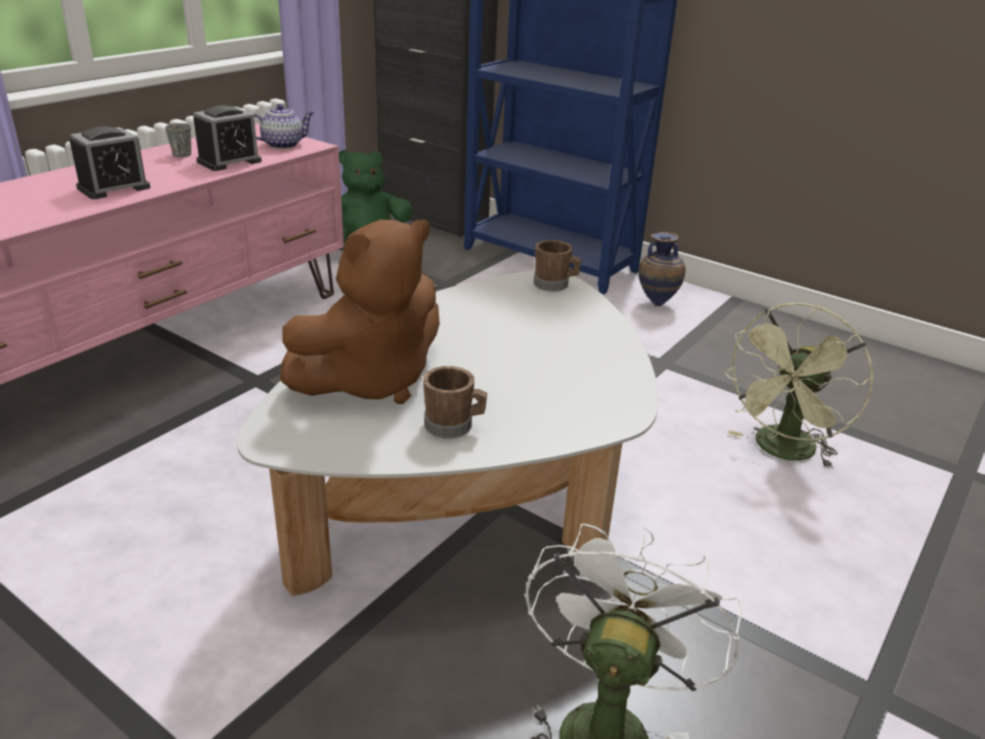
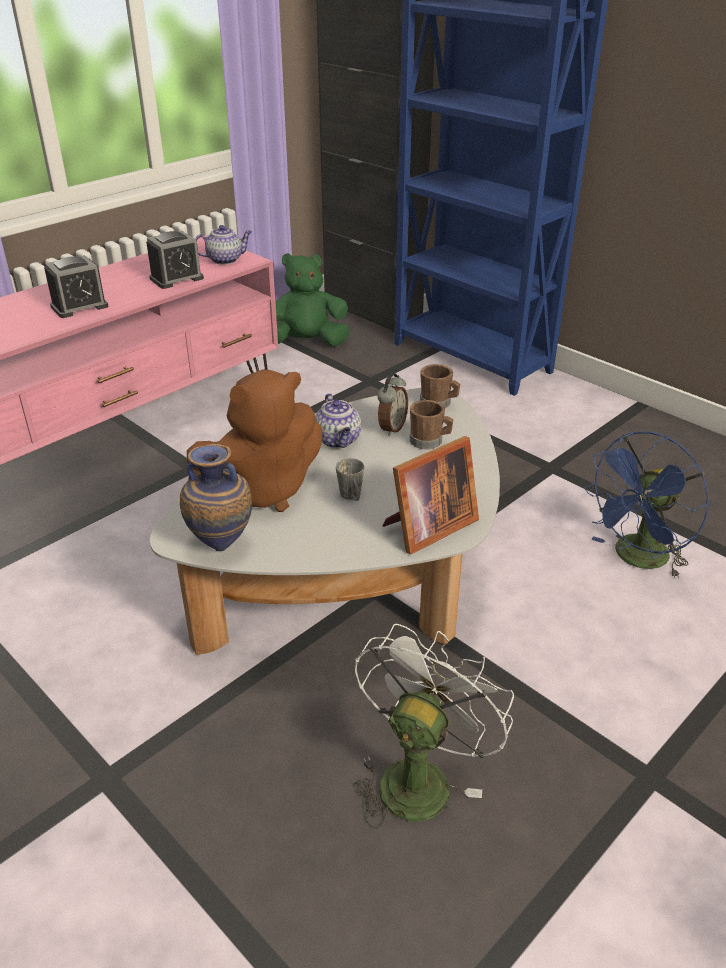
camera: 10 degrees right, 5 degrees up
(183, 156) = (139, 272): grey mug -> grey mug (352, 497)
(451, 325) = (338, 440): none -> teapot
(454, 426) = (318, 534): brown mug -> brown mug (429, 441)
(509, 311) = (391, 428): none -> alarm clock
(583, 413) = (427, 528): none -> picture frame
(656, 303) = (562, 406): vase -> vase (222, 544)
(781, 452) = (636, 559): green fan -> blue fan

